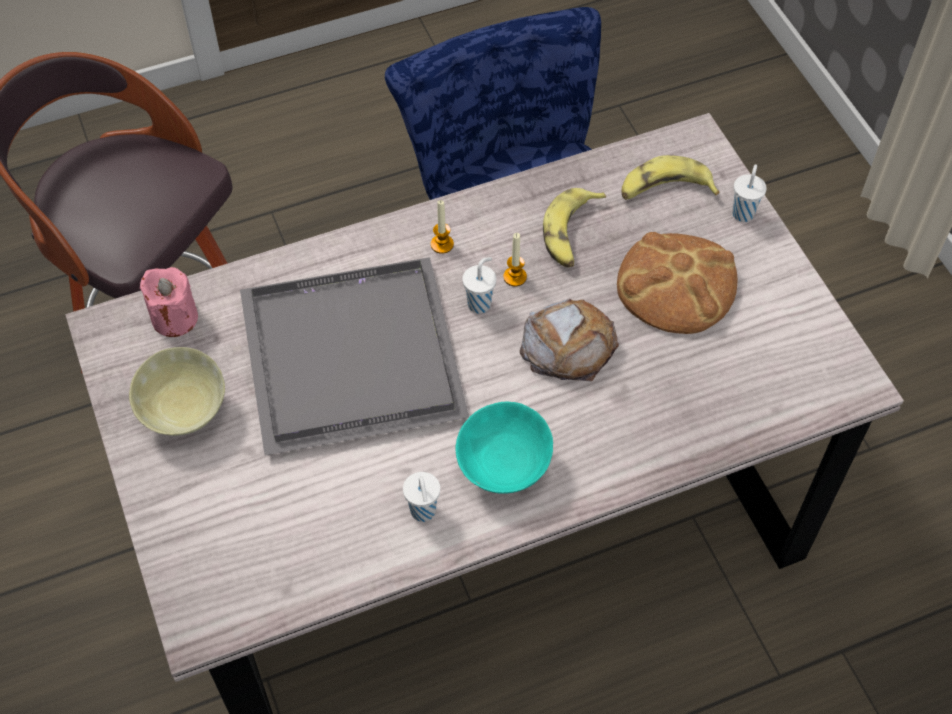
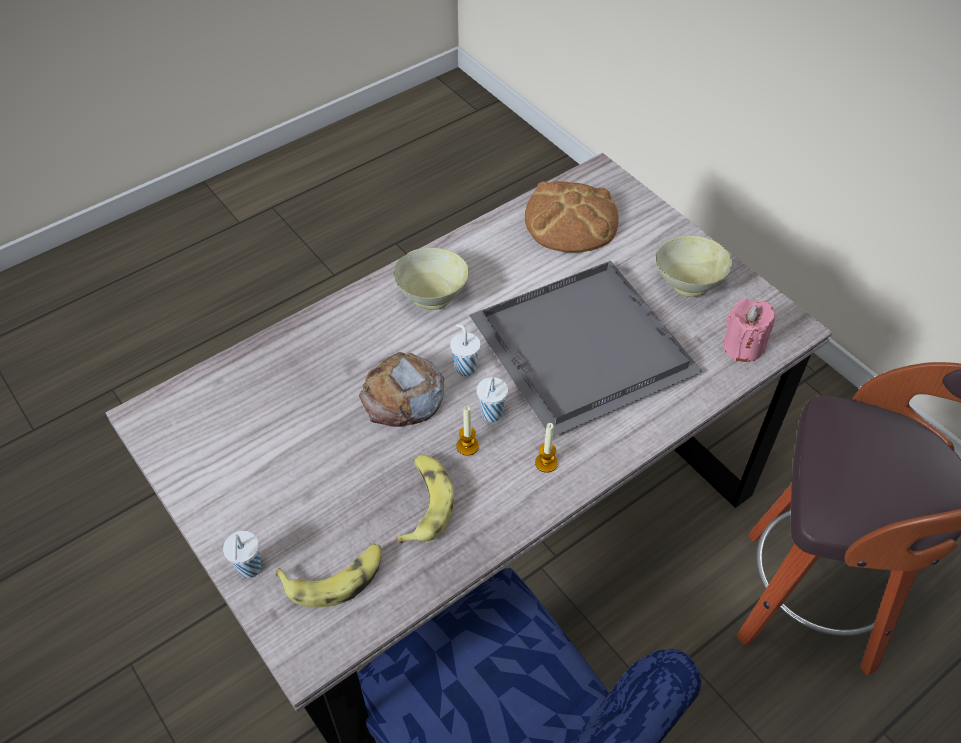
camera: 165 degrees right, 5 degrees down
(423, 512) = (482, 258): white cup -> white cup (465, 367)
(502, 467) = (433, 295): turquoise bowl -> beige bowl
(676, 285) = (313, 472): bread -> bread (570, 220)

